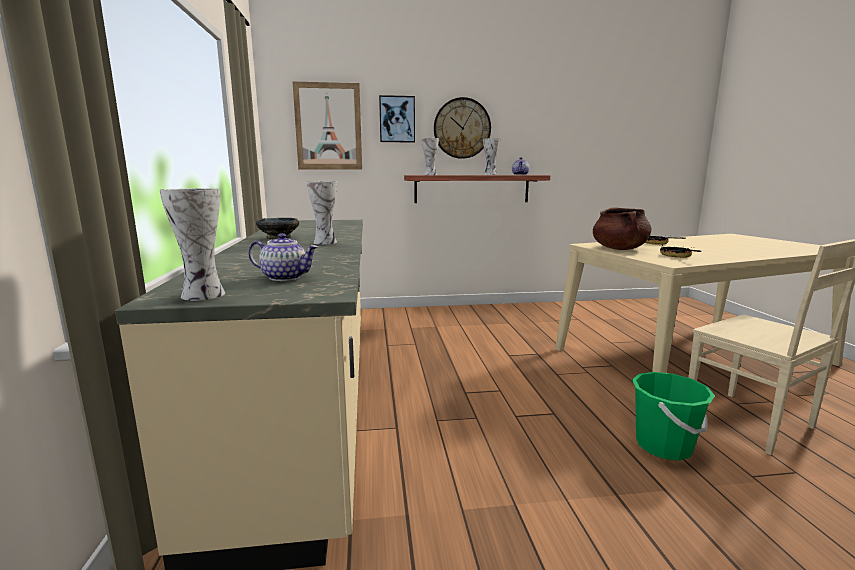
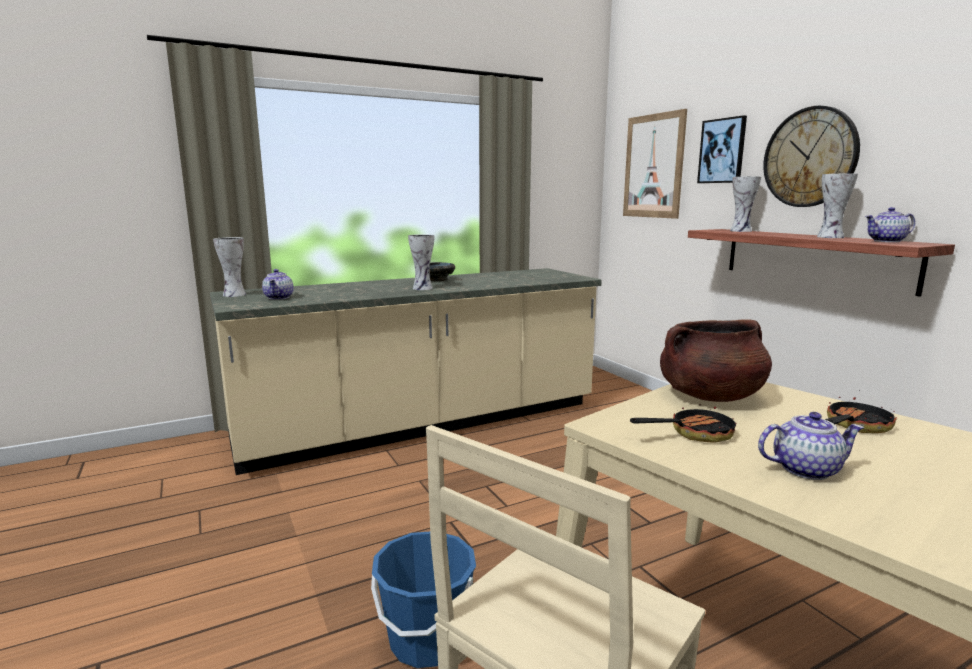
camera: 70 degrees right, 0 degrees up
(663, 446) = (426, 641): green bucket -> blue bucket
(711, 253) = (806, 469): none -> teapot

